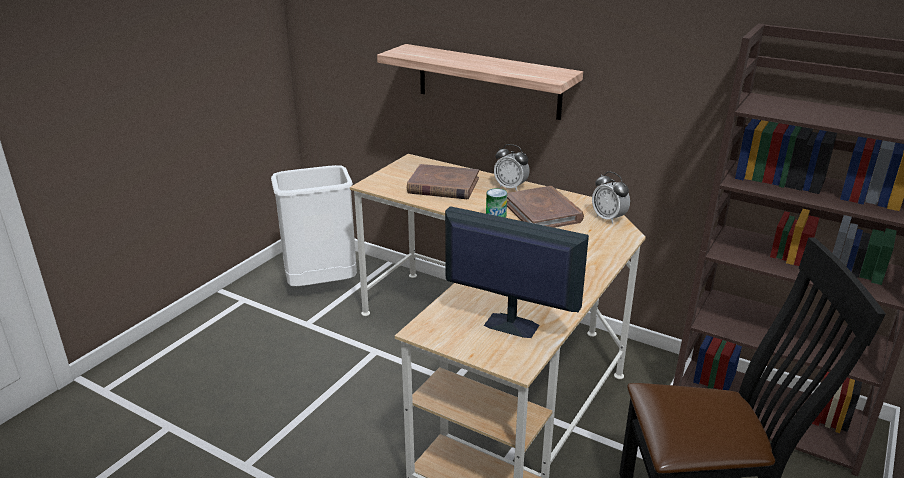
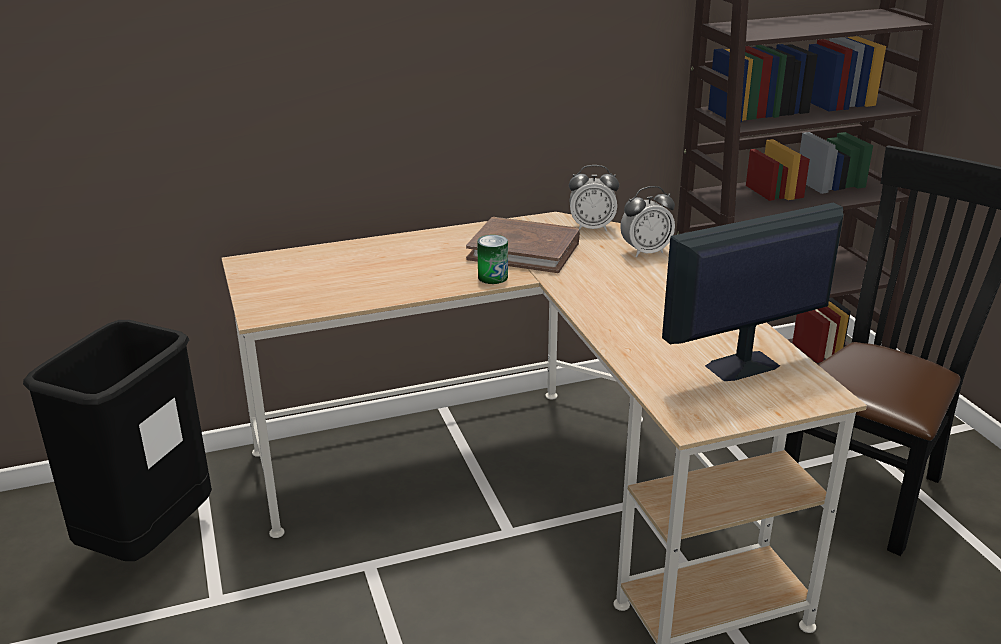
camera: 50 degrees left, 0 degrees up
(322, 285) = (149, 540): white trash can -> black trash can
(443, 186) = (358, 273): brown book -> none
(488, 81) = (352, 98): shelf -> none
(510, 187) = (435, 241): alarm clock -> alarm clock (645, 252)

